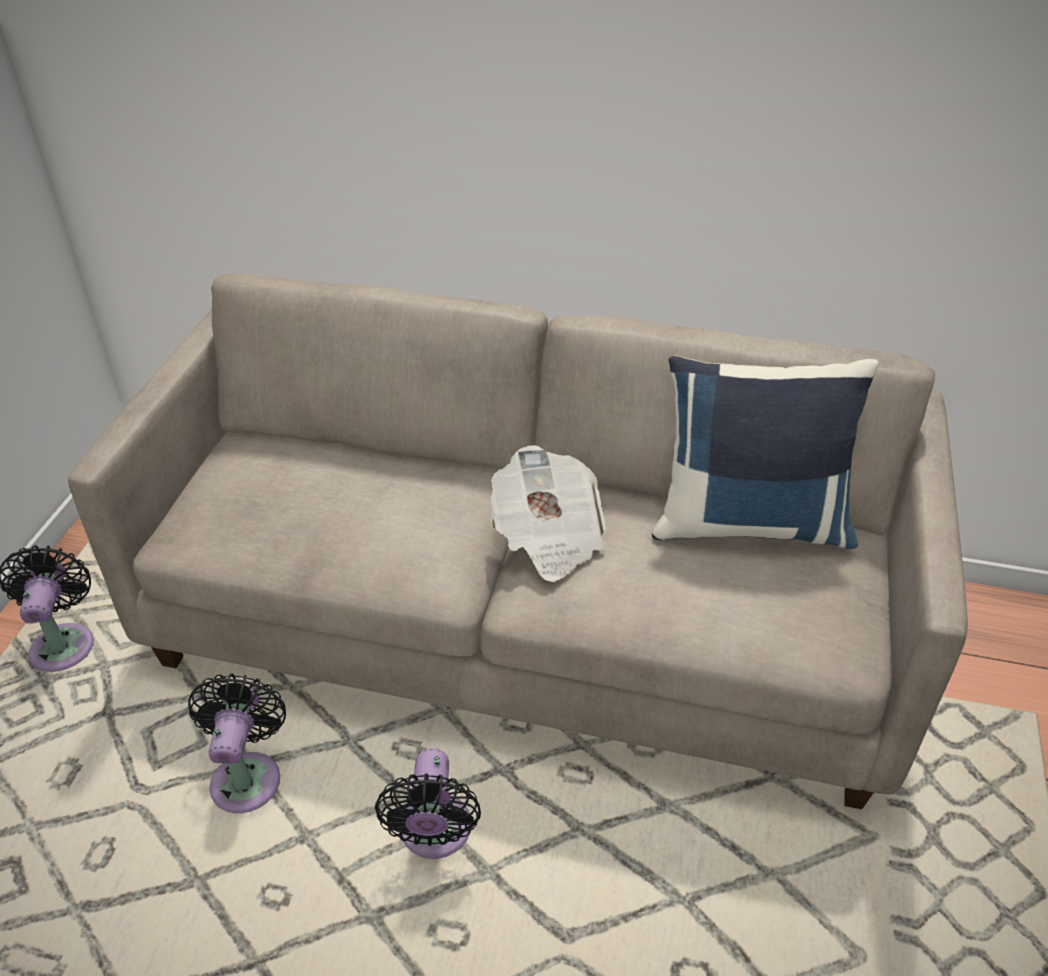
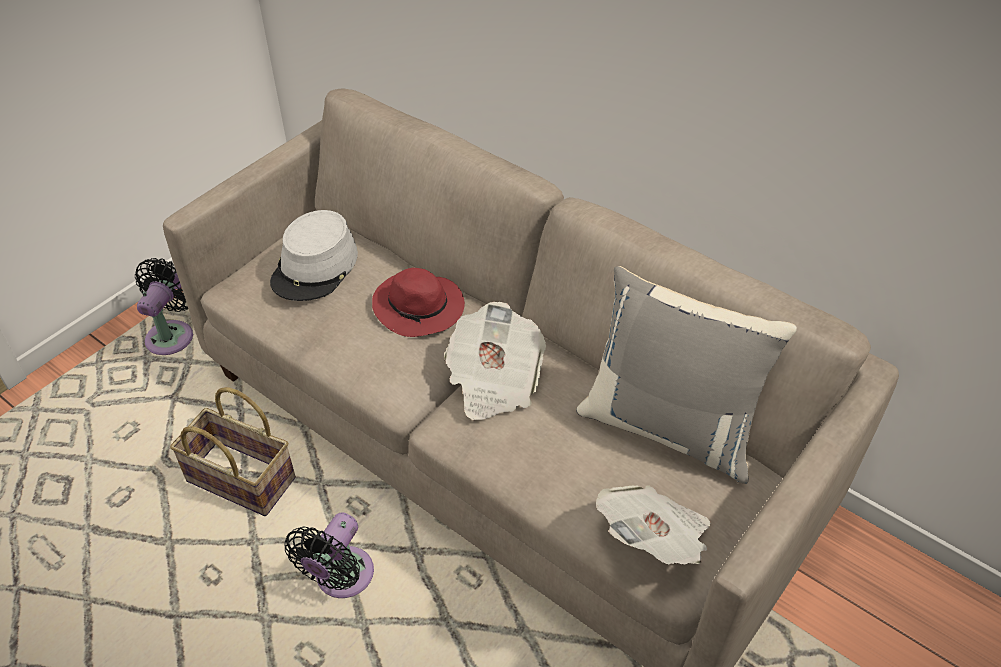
camera: 25 degrees right, 5 degrees up
(248, 776) = (239, 480): black fan -> basket
(268, 485) = (315, 267): none -> grey hat
(421, 490) = (420, 308): none -> red hat
(750, 521) = (669, 427): blue pillow -> grey pillow
(811, 630) = (654, 539): none -> newspaper

